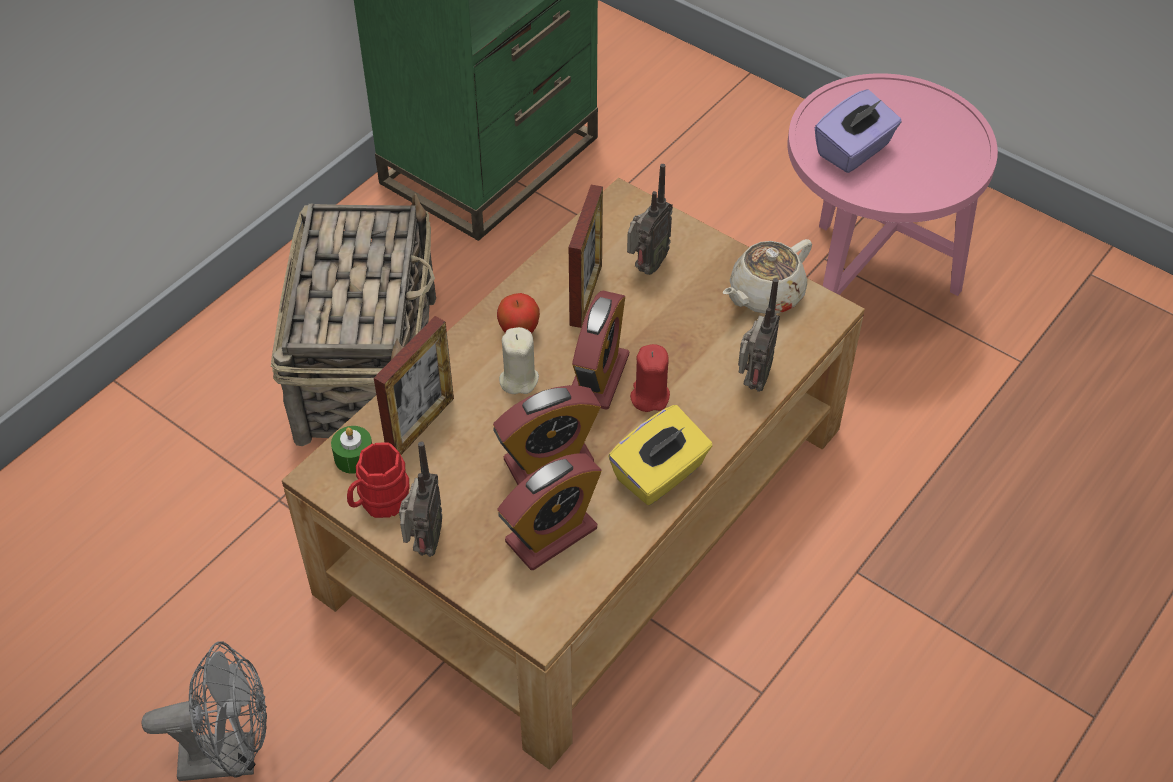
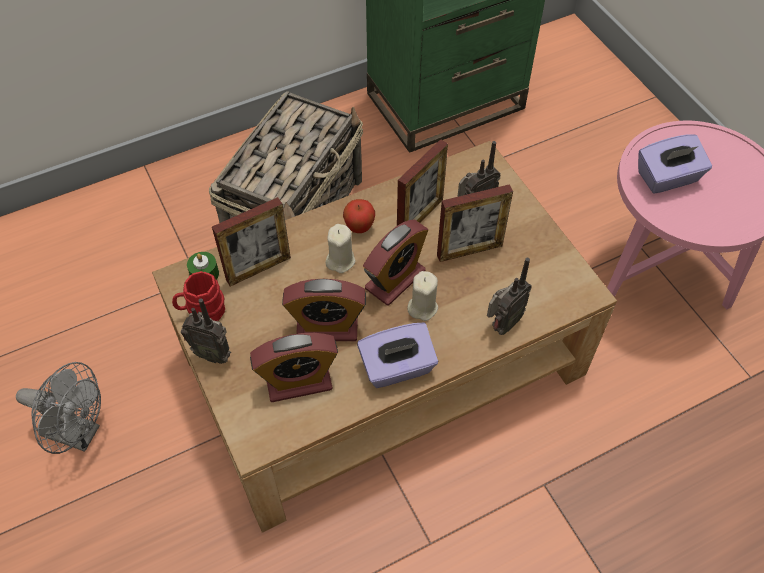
camera: 25 degrees right, 5 degrees up
(424, 544) = (213, 353): radio -> radio turned 75 degrees clockwise
(649, 396) = (422, 307): red candle -> beige candle
(660, 474) = (397, 368): yellow tissue box -> purple tissue box
(667, 312) = (469, 250): none -> picture frame
(764, 295) = (547, 263): beige teapot -> none

